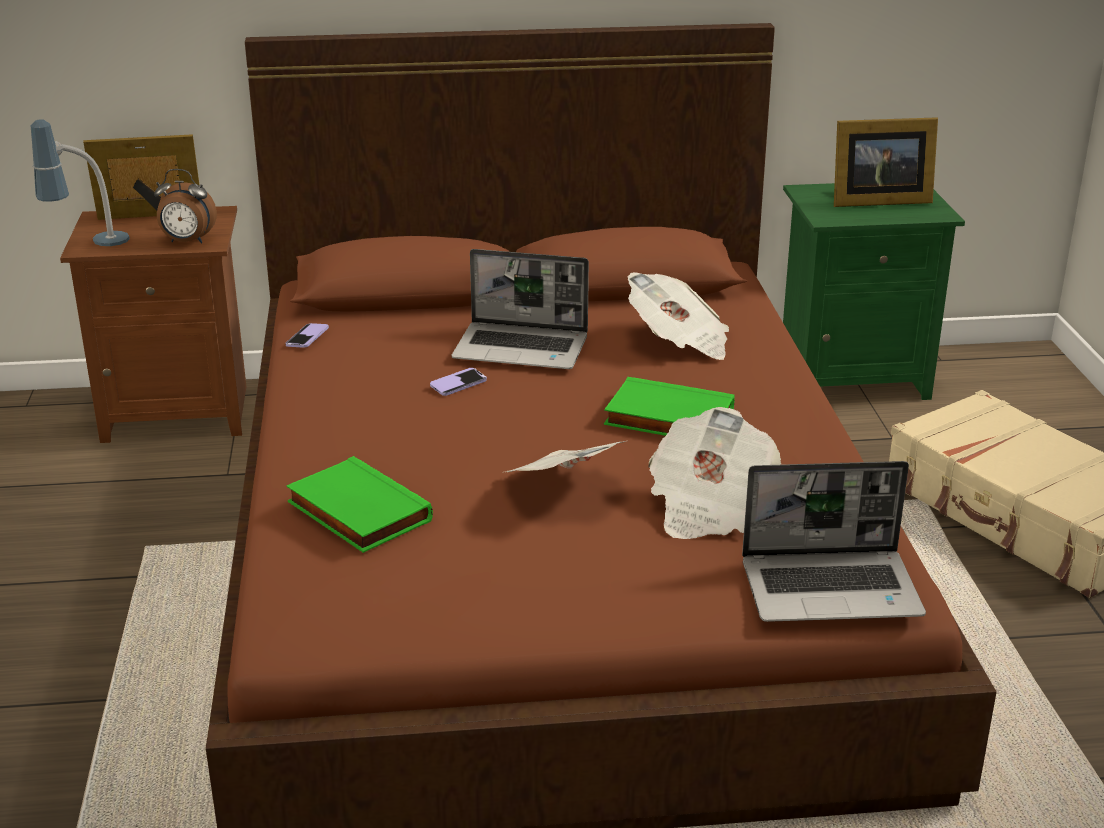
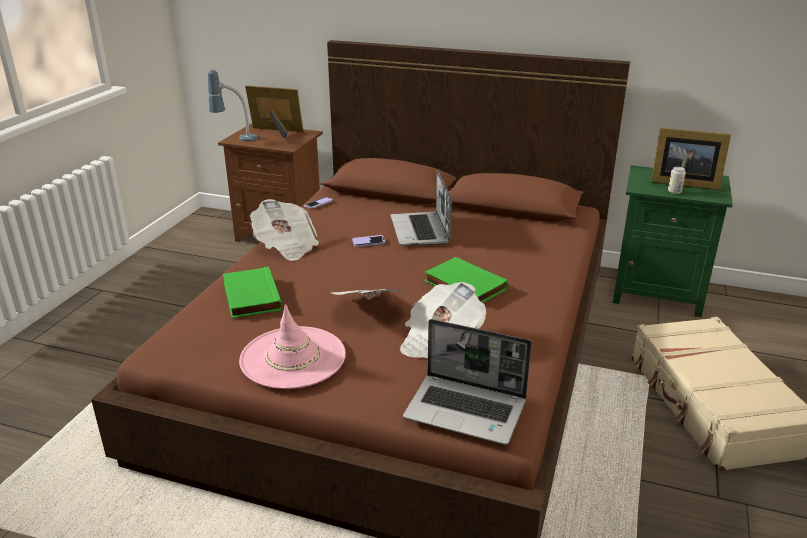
camera: 25 degrees right, 0 degrees up
(187, 242) = (280, 144): alarm clock -> none
(521, 585) = (293, 357): none -> pink hat
(522, 348) = (420, 231): laptop -> laptop turned 45 degrees clockwise
(679, 342) = (511, 245): newspaper -> newspaper (286, 246)
(877, 216) = (674, 192): none -> can

